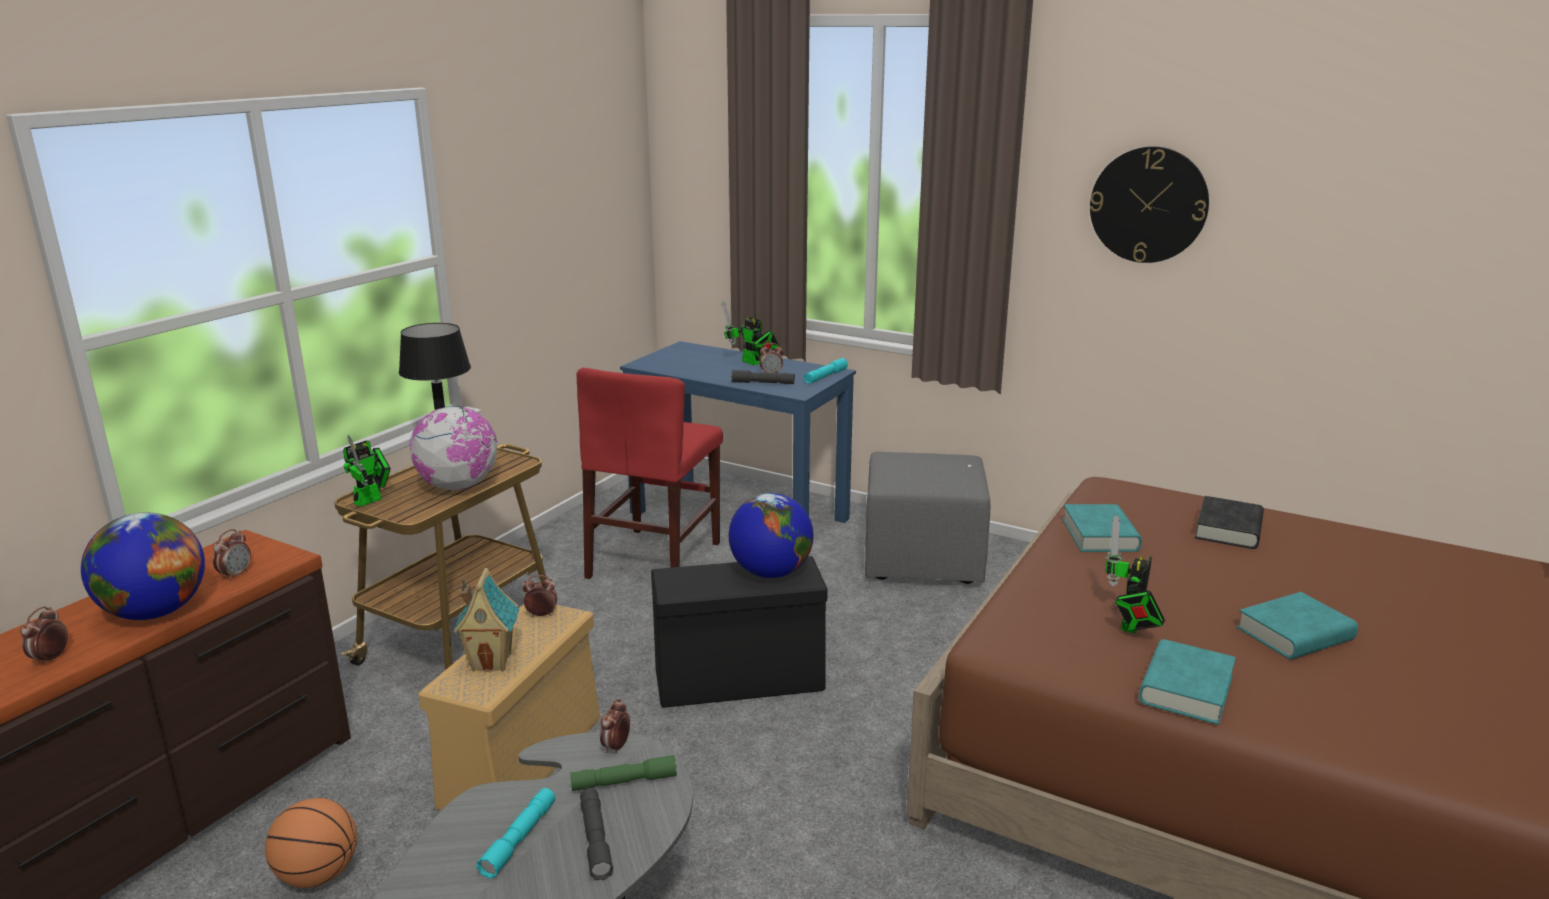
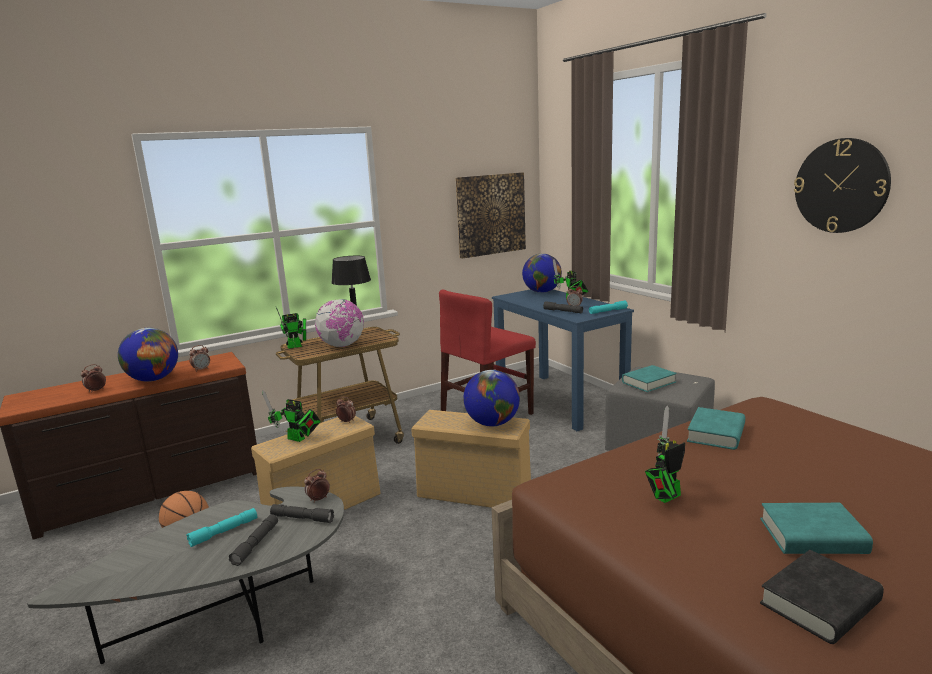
camera: 30 degrees right, 5 degrees down
(492, 661) = (298, 439): toy house -> toy robot
(593, 229) = (490, 214): none -> picture
(624, 782) = (302, 518): green flashlight -> grey flashlight
(690, 351) = (542, 292): none -> globe
(741, 680) = (476, 493): black storage box -> beige storage box
(1186, 689) = (660, 550): turquoise book -> turquoise book (648, 382)
(1228, 529) = (839, 449): black book -> black book (820, 603)

